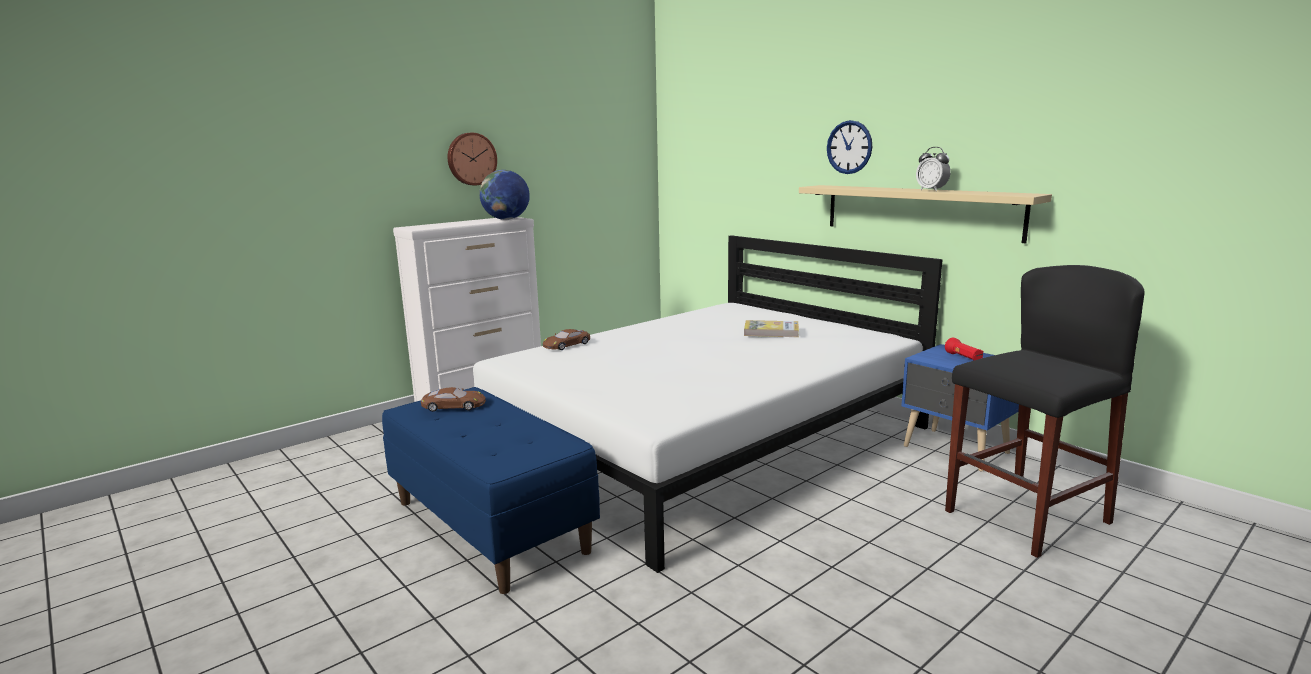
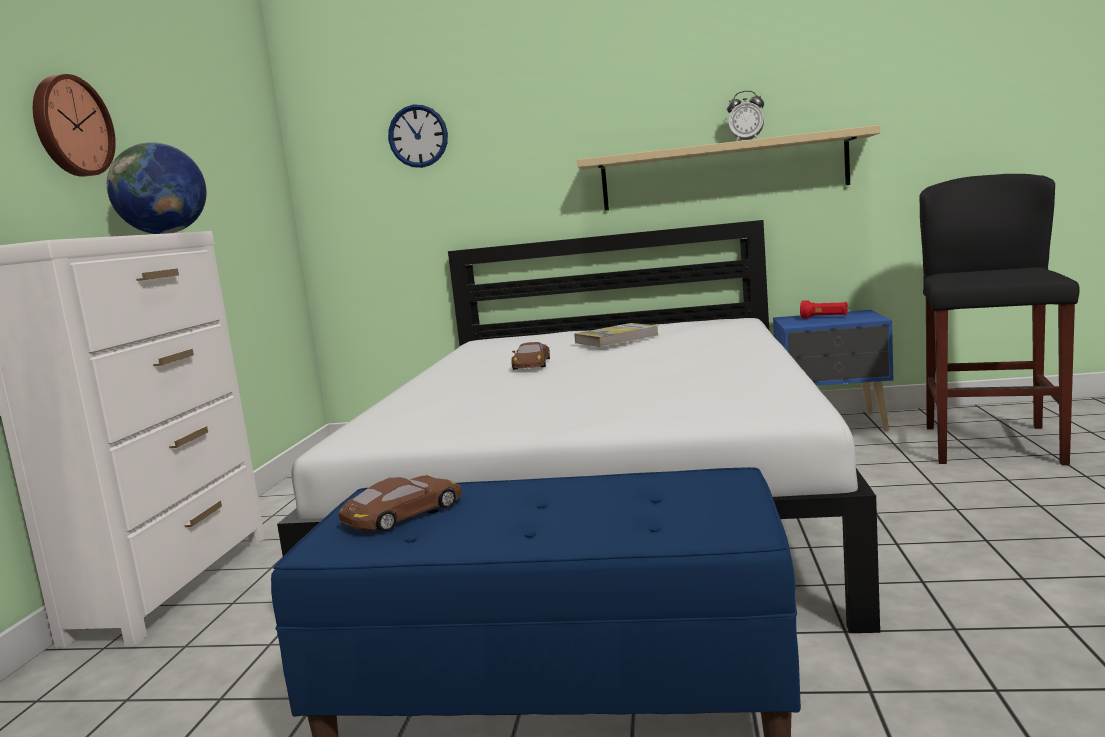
camera: 40 degrees left, 5 degrees down
(566, 345) = (399, 405): brown toy car -> brown toy car (531, 364)
(849, 147) = (618, 109): wall clock -> wall clock (418, 136)

